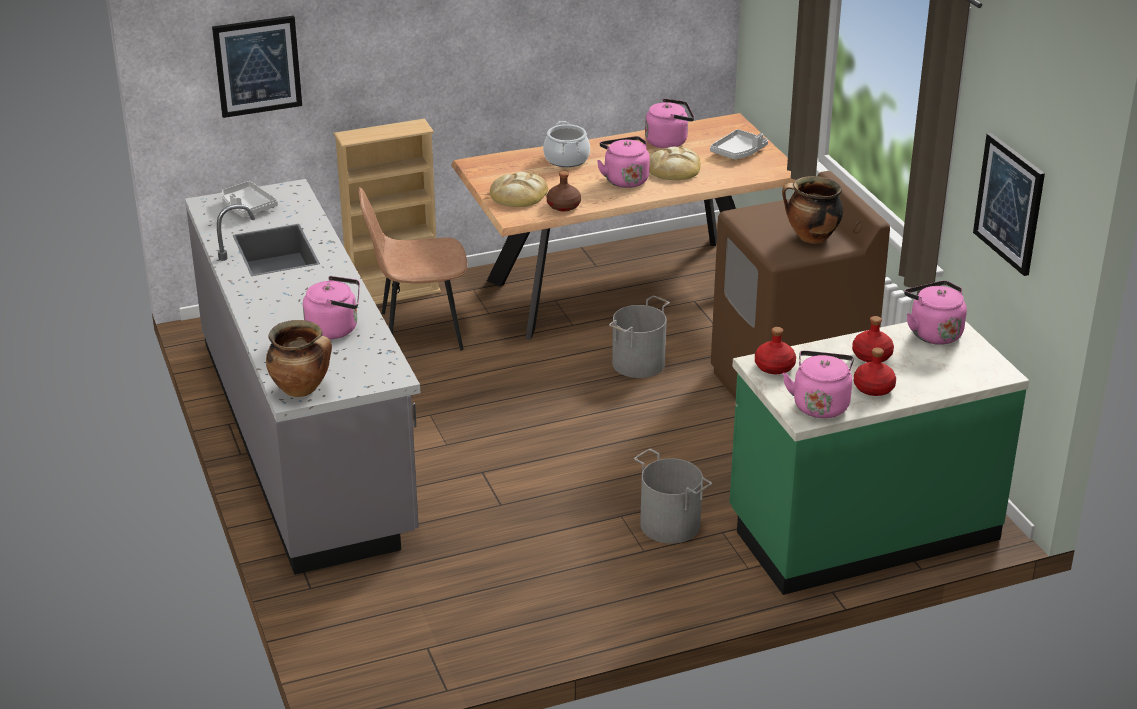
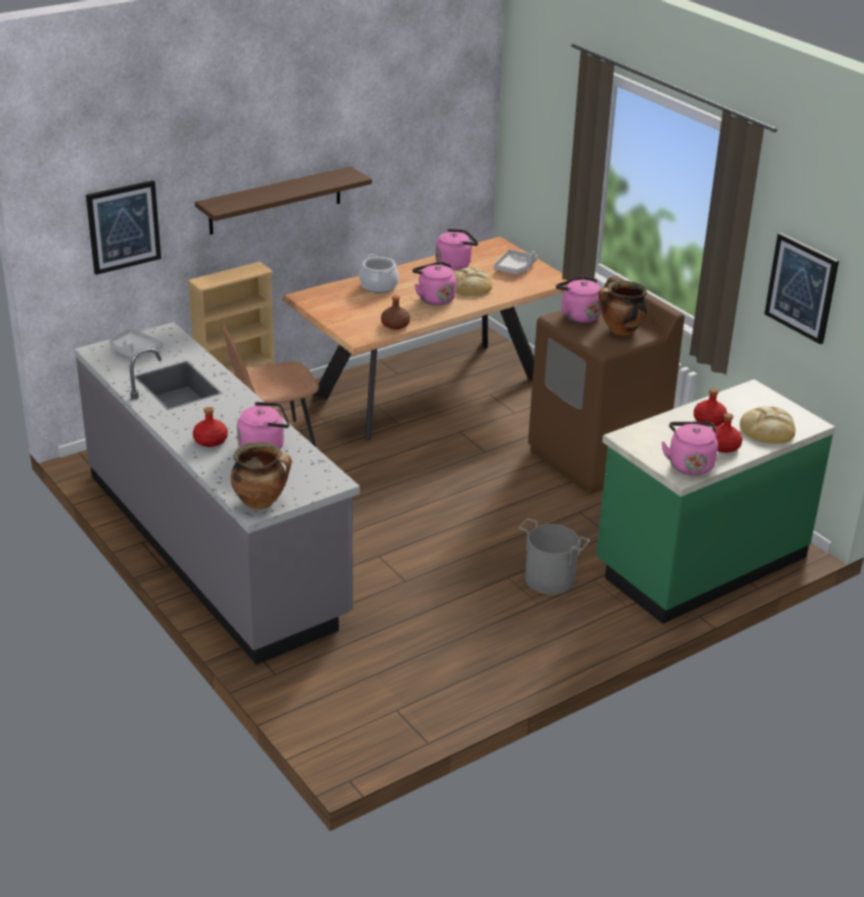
camera: 15 degrees left, 0 degrees up
(446, 49) = (275, 200): none -> shelf
(519, 194) = (353, 318): bread -> bread (768, 429)
(637, 363) = (466, 450): grey bucket -> none
(774, 366) = (639, 438): red bottle -> red bottle (210, 440)
(932, 333) = (745, 397): pink kettle -> pink kettle (578, 315)

